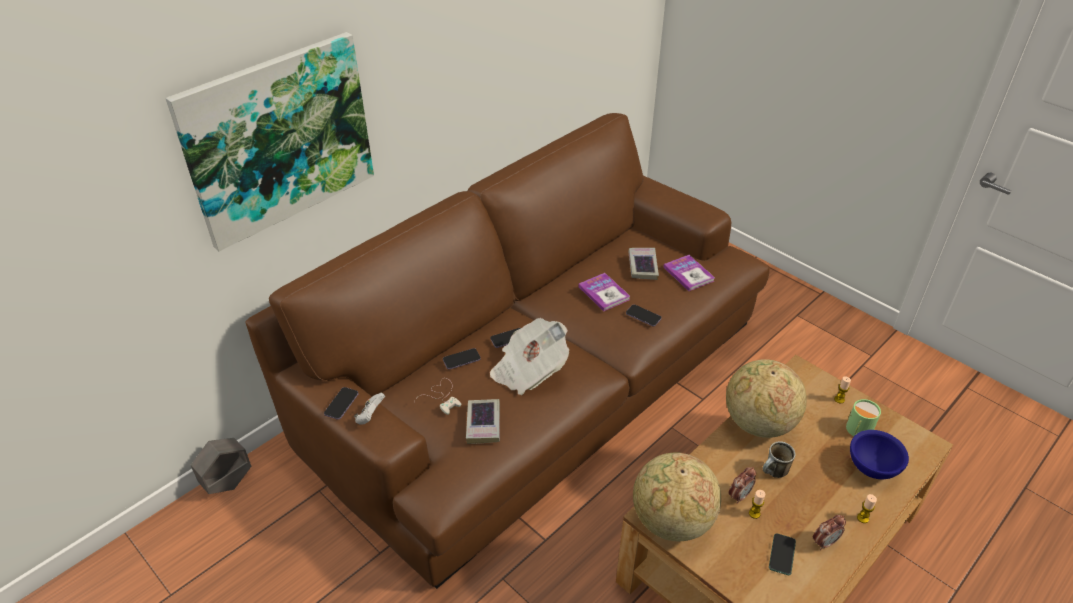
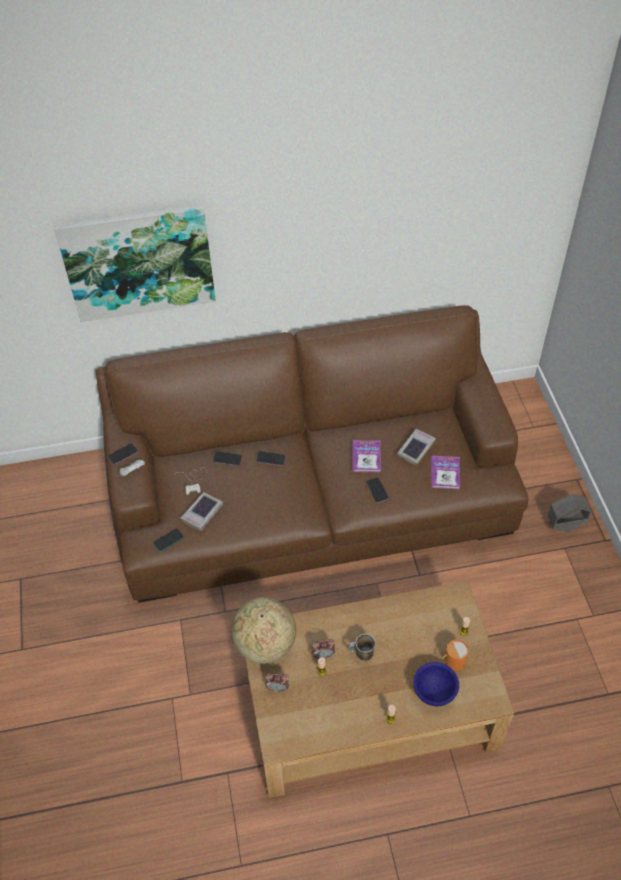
camera: 35 degrees right, 10 degrees up
(228, 483) = (71, 464): grey planter -> grey planter (565, 525)
(529, 370) = (262, 490): newspaper -> none
(758, 423) = (386, 615): globe -> none
(782, 554) = (313, 707): phone -> phone (168, 540)
(824, 542) = (348, 717): alarm clock -> alarm clock (278, 688)
(857, 430) = (452, 661): green mug -> orange mug

